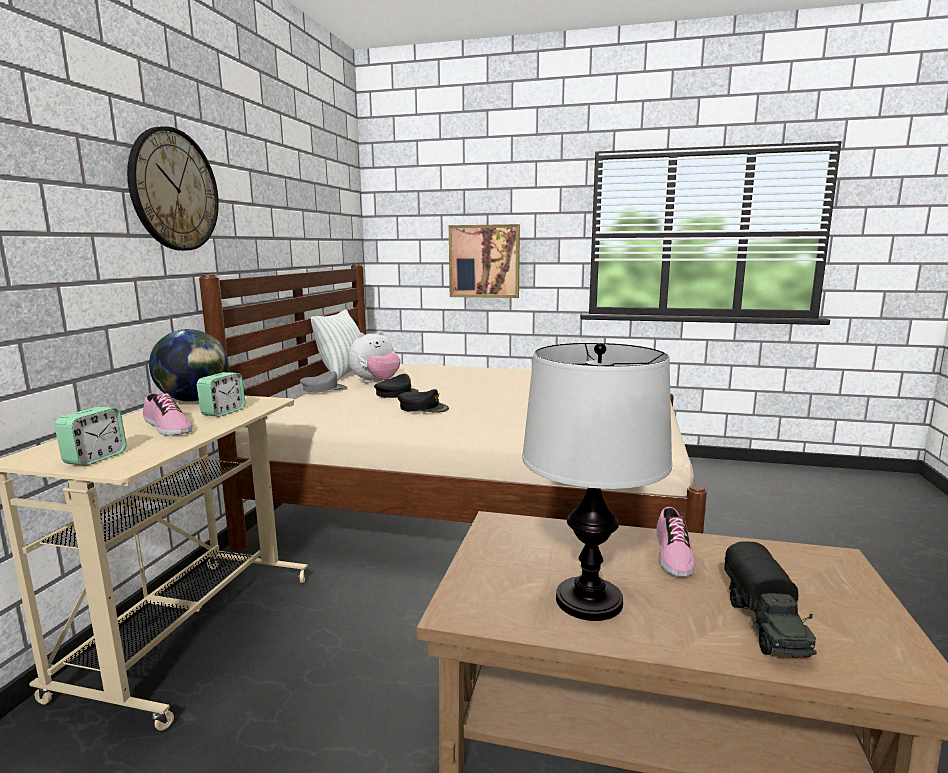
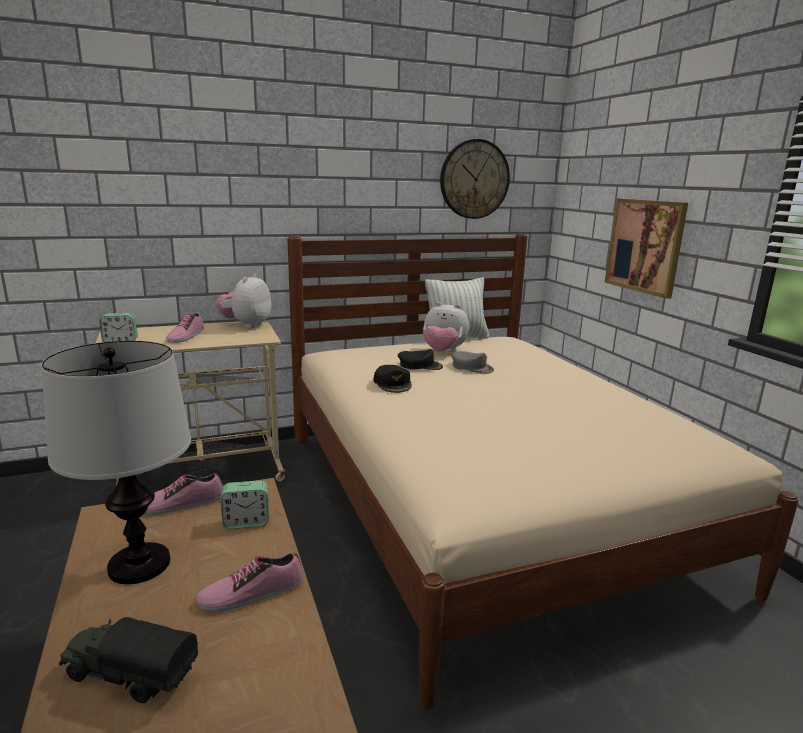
camera: 55 degrees right, 5 degrees up
(174, 190) = (275, 172): wall clock -> wall clock (474, 179)
(194, 400) = (246, 325): globe -> plush toy
(223, 412) = (227, 337): alarm clock -> alarm clock (246, 522)
(324, 389) = (399, 344): grey cap -> grey cap (472, 367)
(481, 562) = (181, 503): none -> shoe
(765, 624) = (129, 675): toy truck -> toy truck turned 45 degrees clockwise

